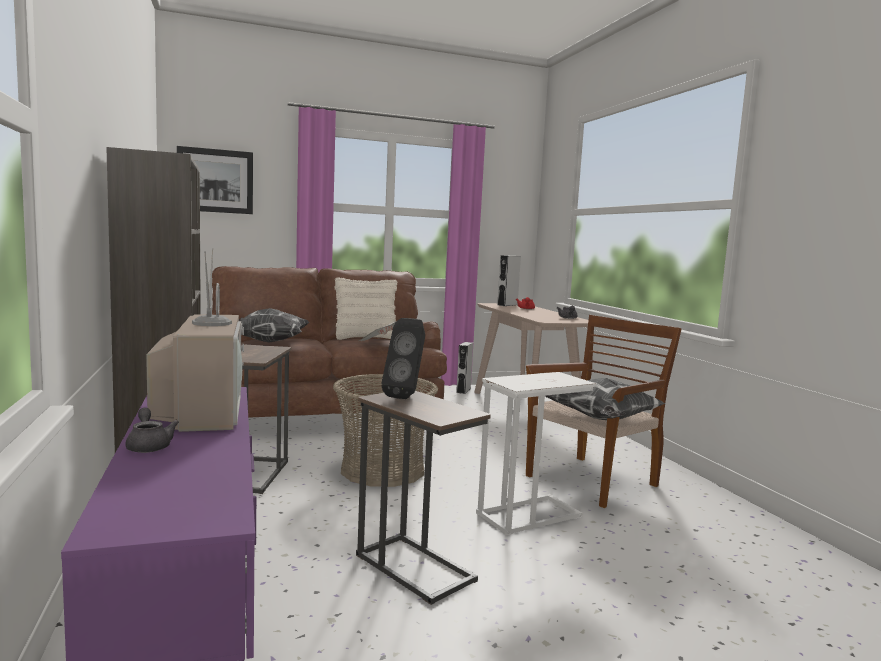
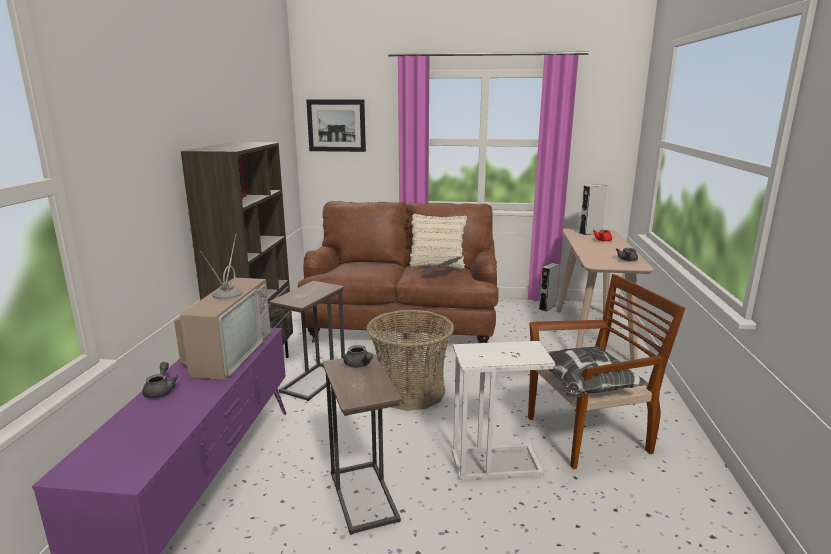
camera: 25 degrees right, 10 degrees up
(268, 342) = (351, 269): pillow -> none
(406, 396) = (358, 365): black speaker -> grey teapot

